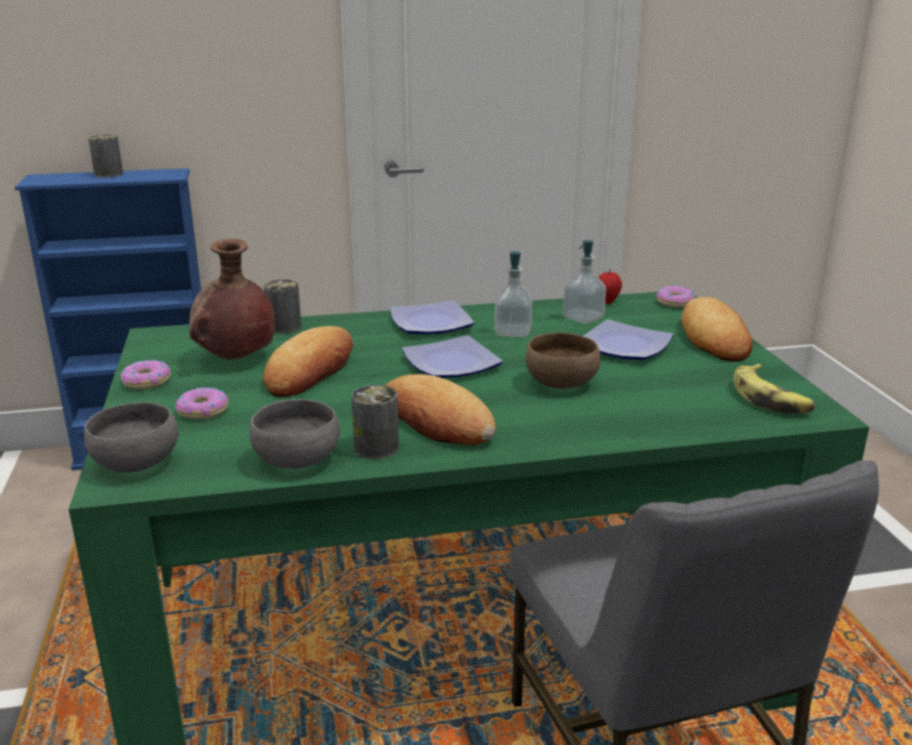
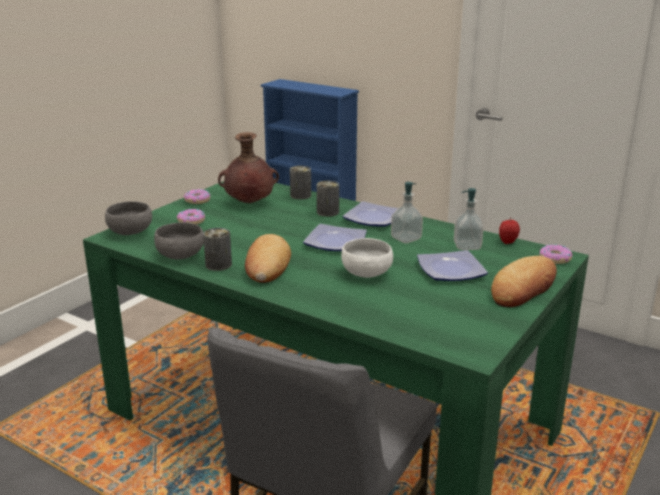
camera: 45 degrees right, 0 degrees up
(108, 174) = (312, 86): can -> can (327, 212)
(311, 370) = (267, 220): bread -> none
(560, 382) = (367, 273): brown bowl -> white bowl
(770, 398) = (466, 333): banana -> none

